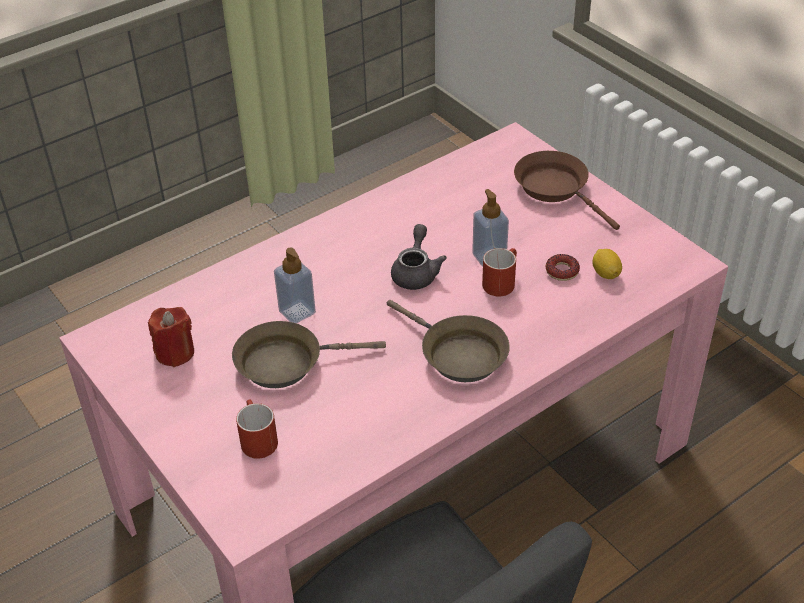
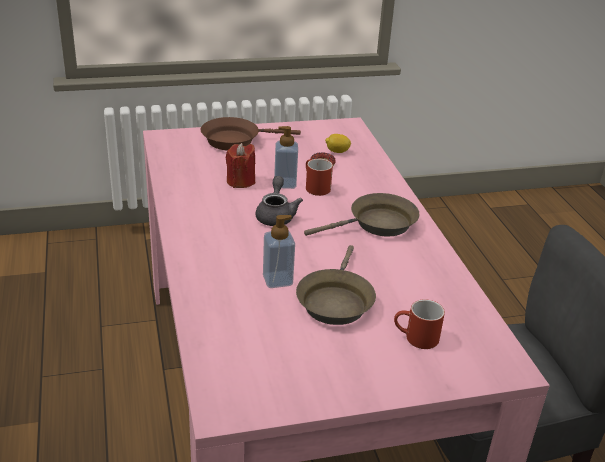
camera: 70 degrees left, 10 degrees down
(175, 353) = (279, 360): red candle -> red candle (240, 181)
(416, 272) = (276, 215): grey teapot -> grey teapot turned 60 degrees clockwise

